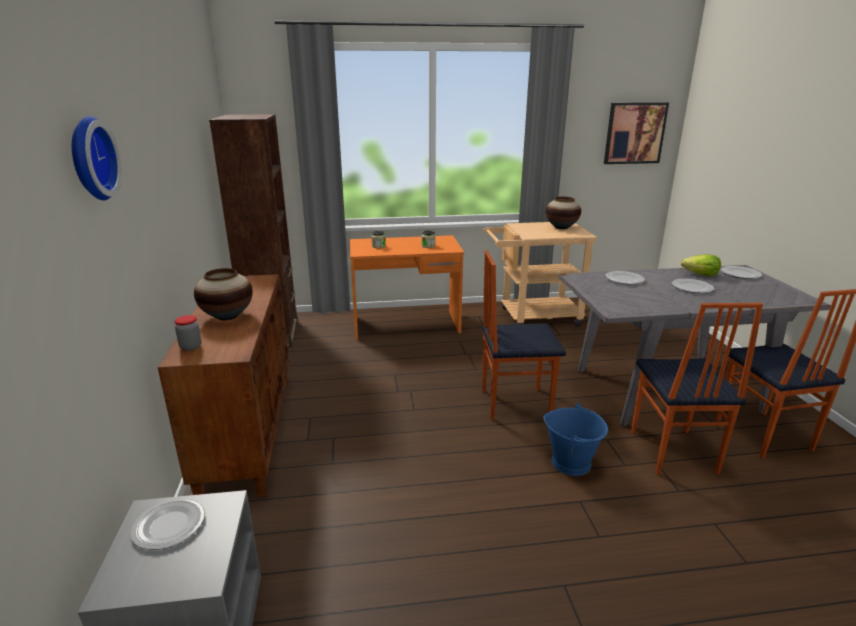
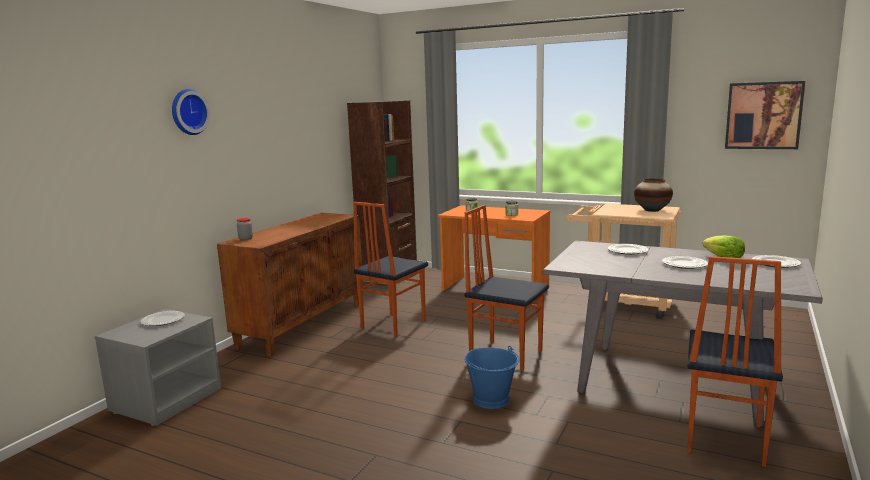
camera: 35 degrees right, 10 degrees down
(227, 316) = (288, 229): vase -> none
(671, 452) = (595, 420): chair -> chair (392, 324)

